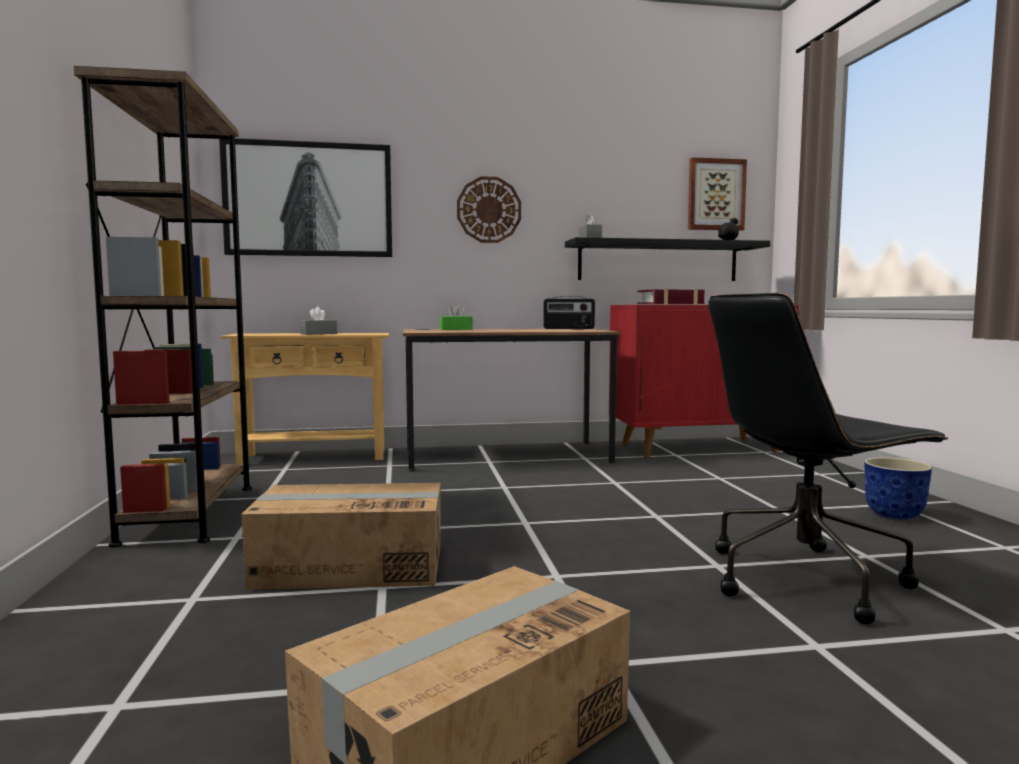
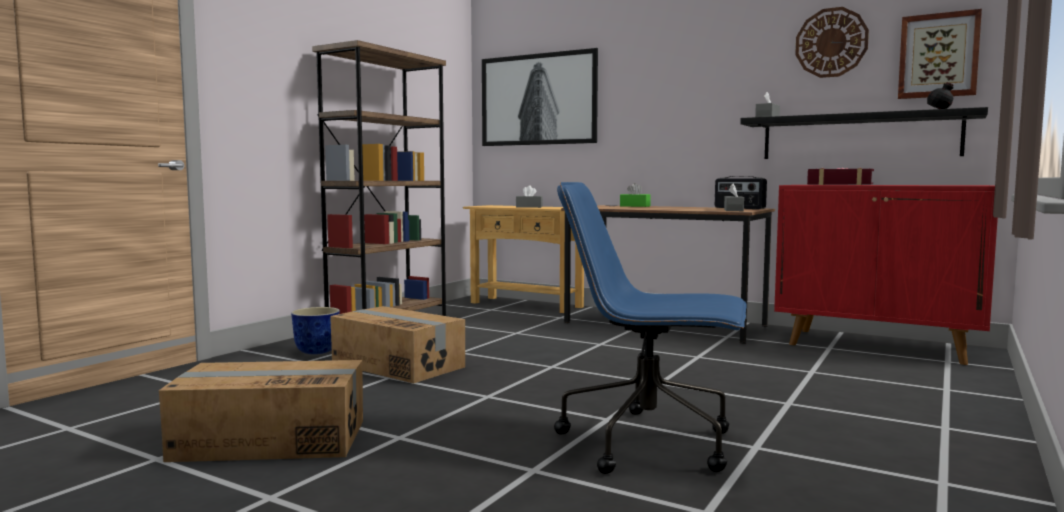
camera: 40 degrees right, 0 degrees up
(489, 210) = (678, 95): wall clock -> wall clock (831, 42)
(590, 330) = (733, 210): none -> grey tissue box
(806, 578) = (650, 443): black office chair -> blue office chair
(894, 515) = (904, 433): planter -> planter (316, 351)

